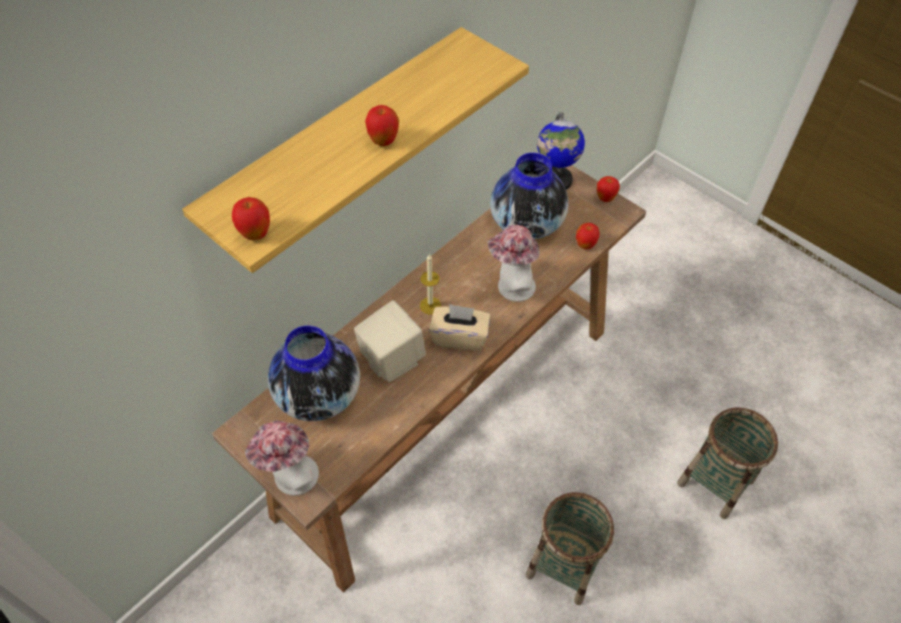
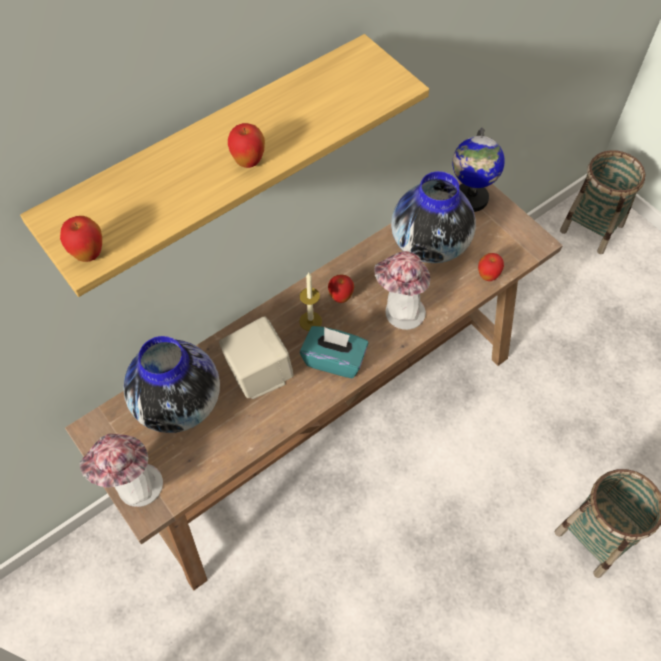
camera: 10 degrees right, 5 degrees up
(459, 337) = (334, 360): beige tissue box -> turquoise tissue box
(564, 565) = (420, 599): basket -> basket (591, 228)
(605, 199) = (520, 226): apple -> apple (340, 297)

